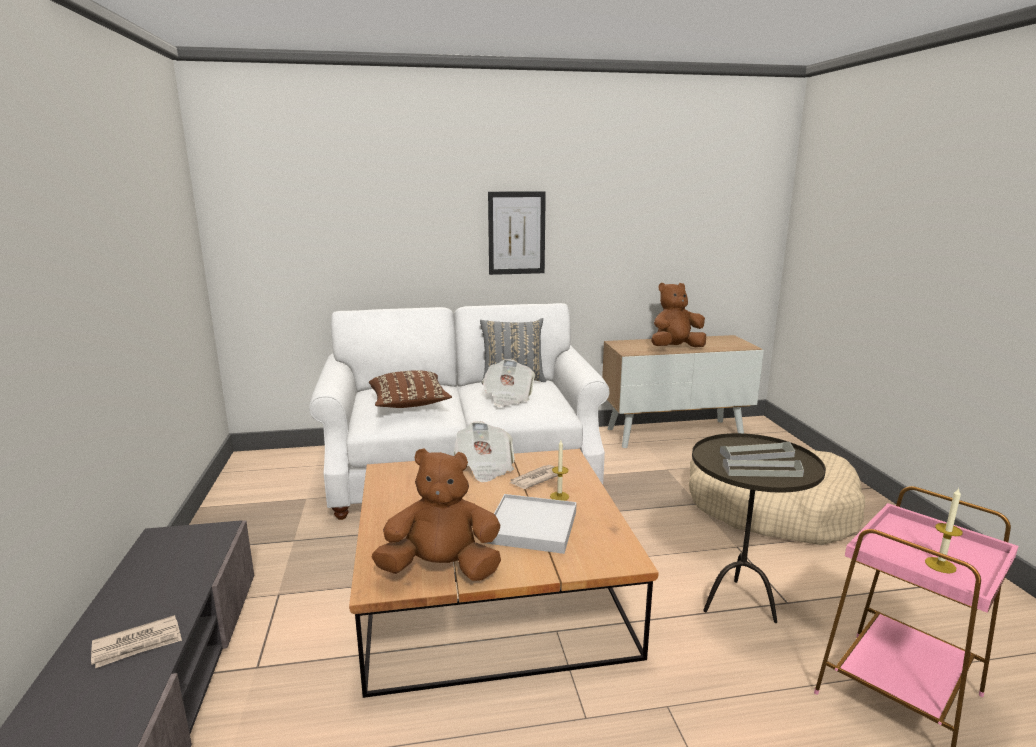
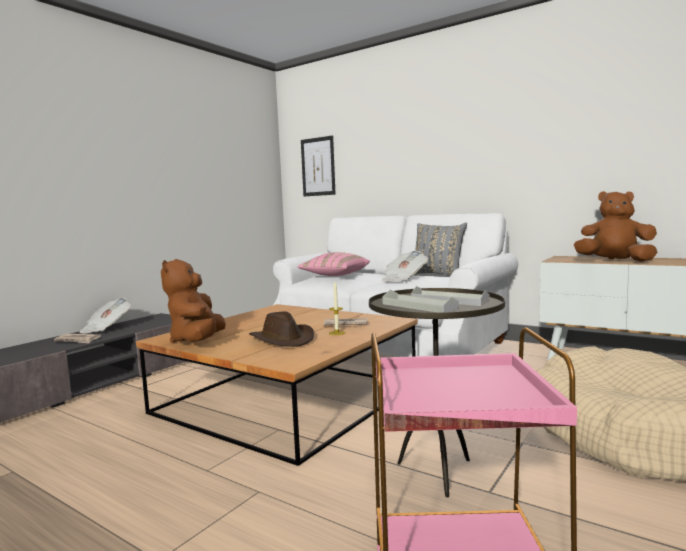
camera: 45 degrees right, 10 degrees down
(409, 404) = (334, 275): brown pillow -> pink pillow
(442, 569) = (197, 341): brown plush toy -> brown plush toy turned 135 degrees counterclockwise
(485, 467) = (331, 315): newspaper -> newspaper (106, 328)
(516, 233) = (470, 156): picture -> picture (318, 166)
(532, 527) = (283, 339): white tray -> brown hat
(940, 565) = (440, 396): candle -> none

